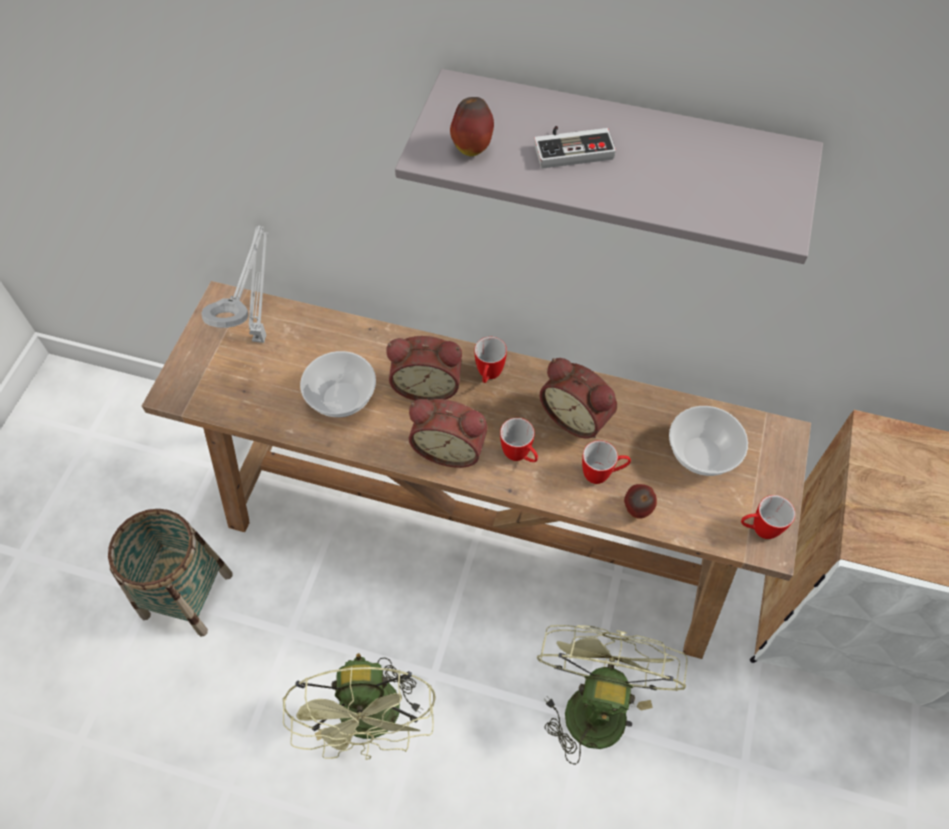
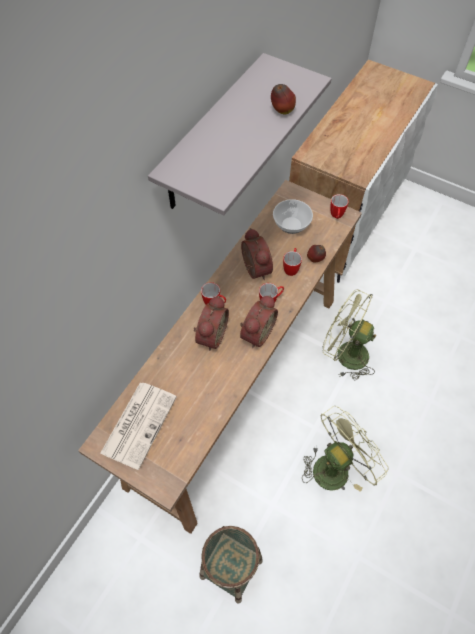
camera: 75 degrees left, 0 degrees up
(261, 335) = (139, 423): grey table lamp -> newspaper
(342, 397) = (204, 383): bowl -> none
(373, 723) = (336, 466): green fan -> green fan turned 45 degrees counterclockwise
(472, 147) = (220, 174): apple -> apple (282, 111)
(572, 147) = (234, 136): game controller -> none
(577, 416) = (253, 269): alarm clock -> alarm clock turned 75 degrees counterclockwise

